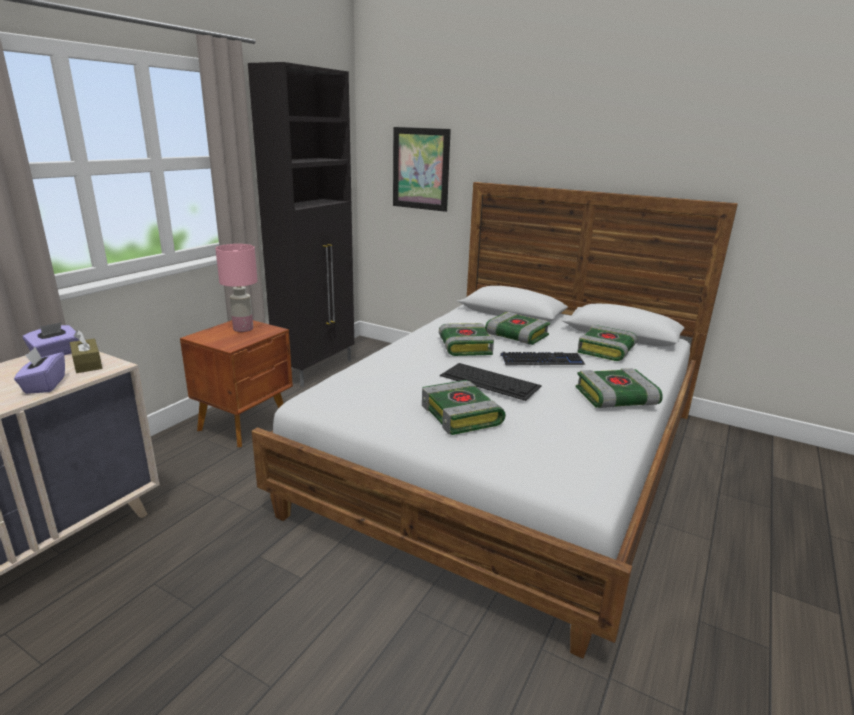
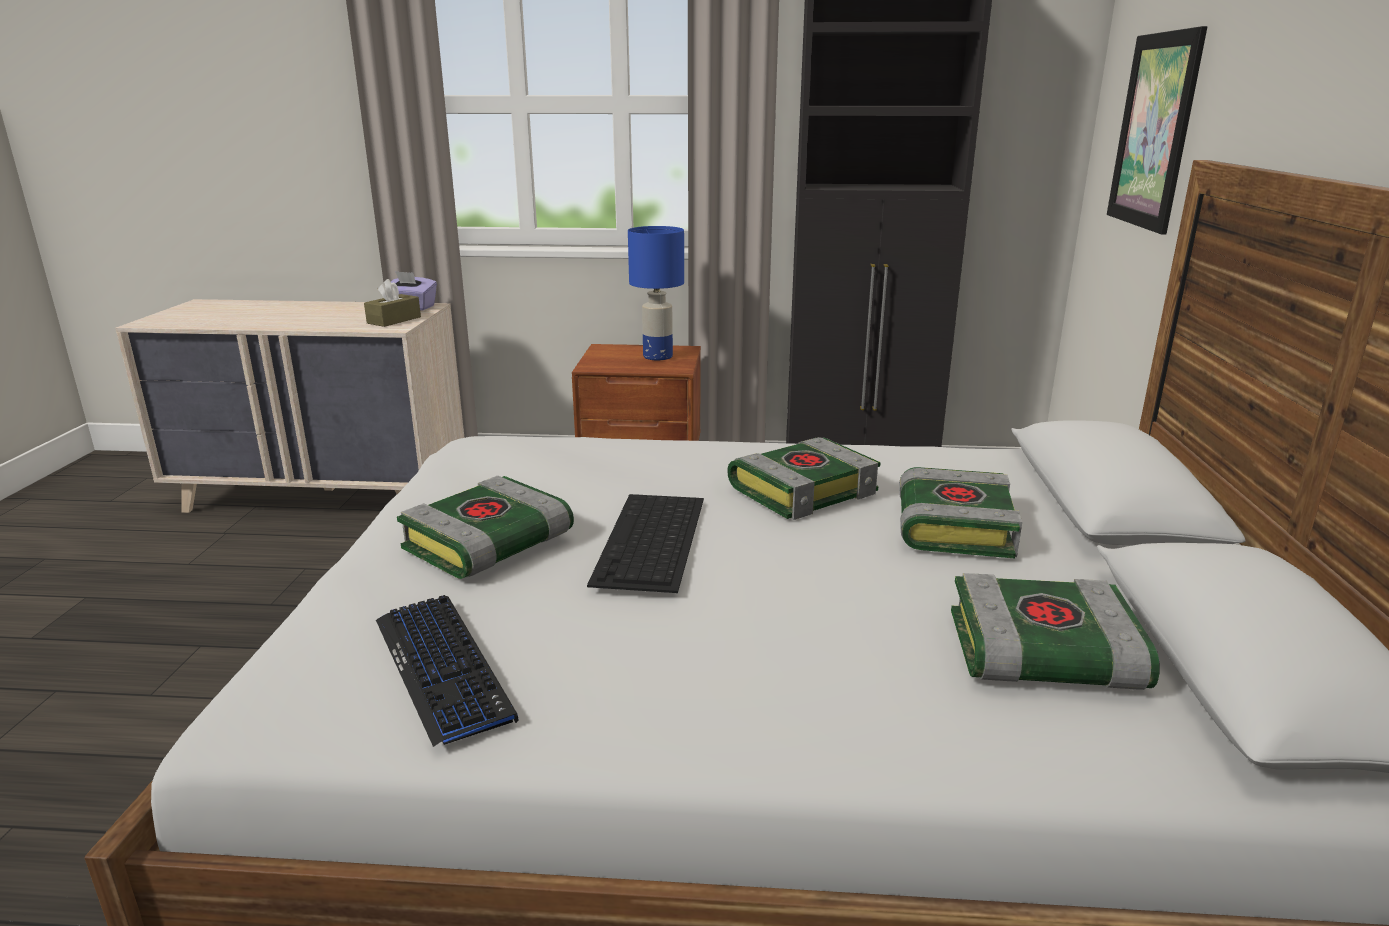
camera: 65 degrees right, 0 degrees up
(44, 385) = (331, 323): purple tissue box -> none
(243, 329) = (658, 357): pink table lamp -> blue table lamp
(542, 360) = (833, 575): keyboard -> keyboard (443, 668)
(615, 398) = (714, 701): book -> none

